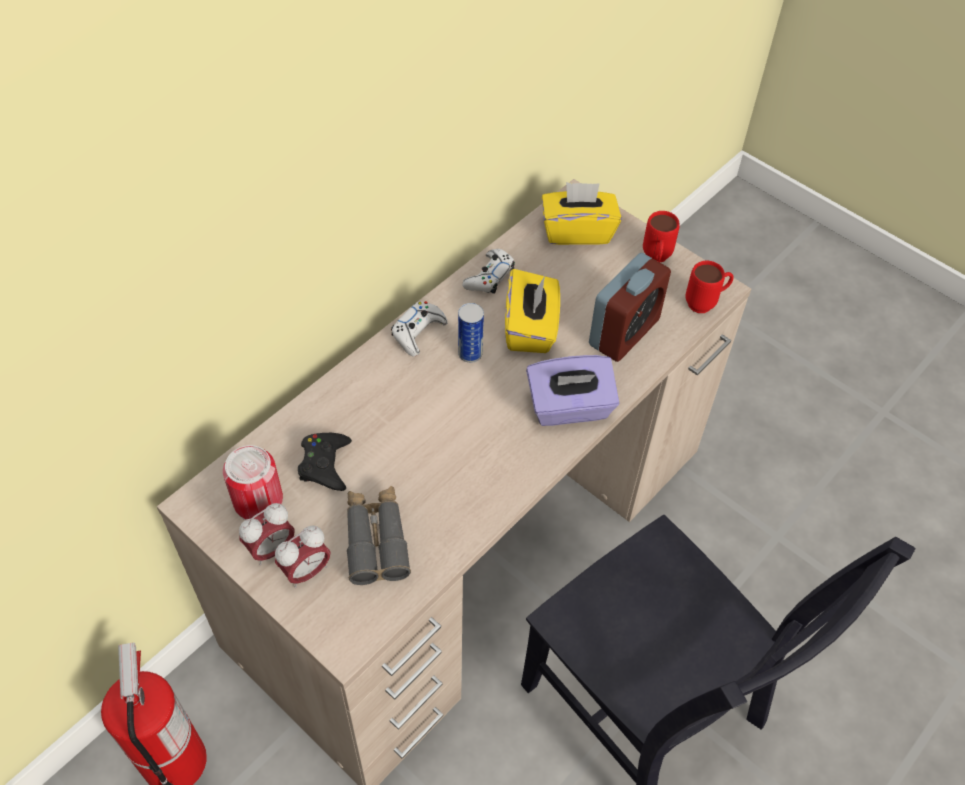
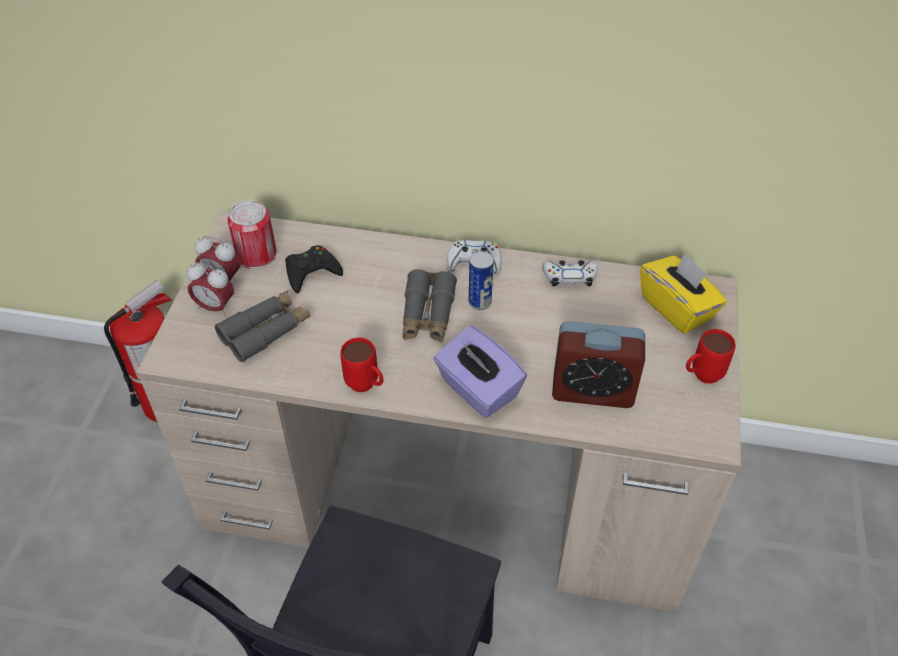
camera: 60 degrees right, 5 degrees down
(456, 399) = (428, 315): none -> grey binoculars
(531, 328) = (539, 327): yellow tissue box -> none
(705, 303) = (684, 436): red mug -> red mug (366, 387)

